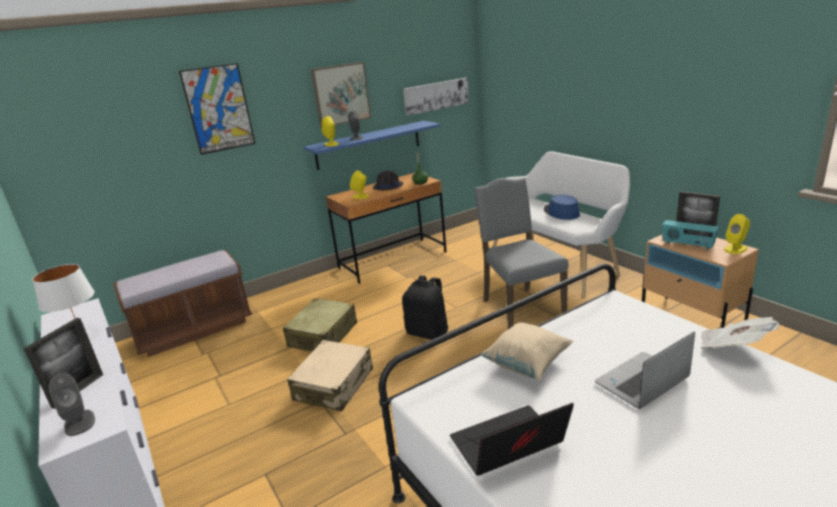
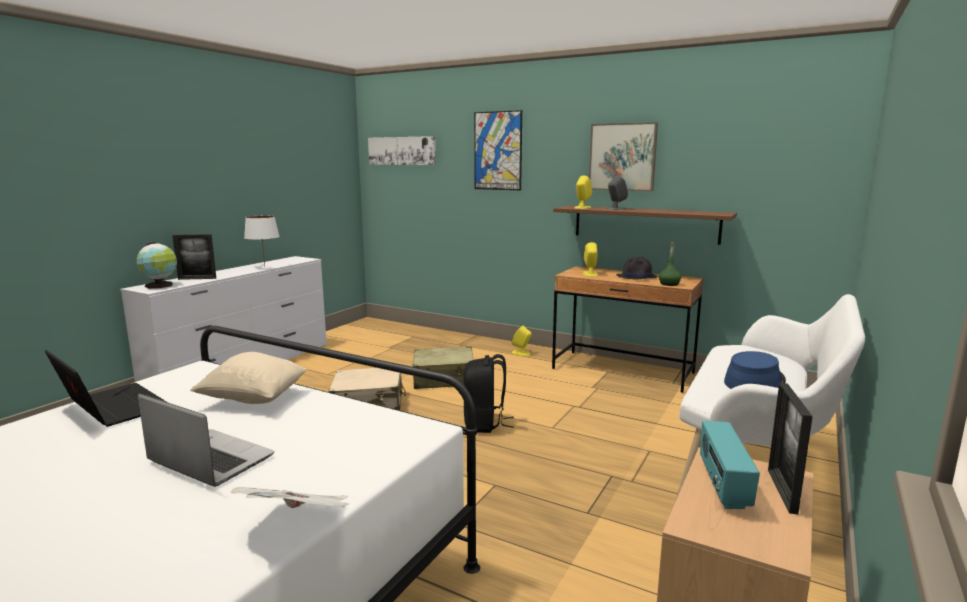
camera: 60 degrees right, 10 degrees down
(79, 422) = (160, 285): grey speaker -> globe
(194, 329) = (420, 335): brown bench -> none
(368, 145) = (645, 224): blue shelf -> brown shelf
(436, 96) = (768, 182): picture -> picture (402, 151)
(520, 307) = (592, 468): grey chair -> none
(735, 249) = (768, 542): yellow speaker -> yellow speaker (521, 353)

